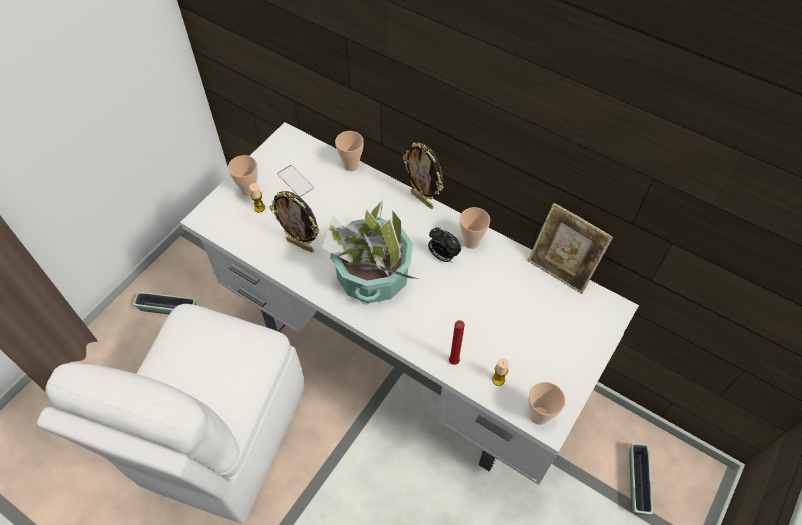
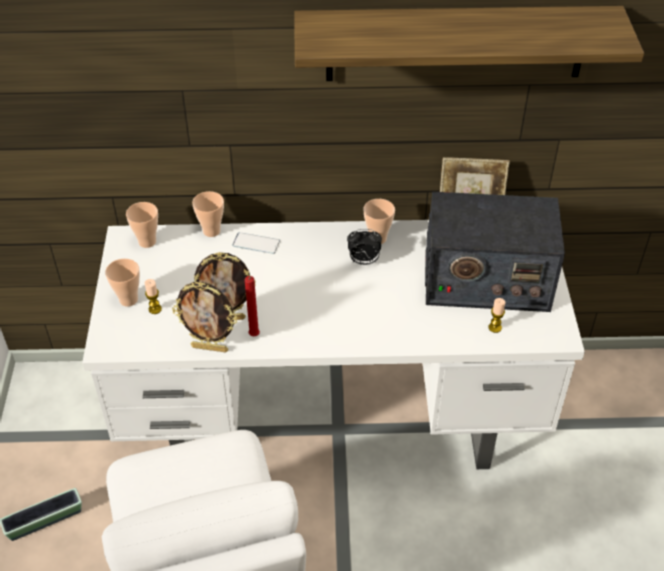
camera: 35 degrees left, 10 degrees down
(295, 181) = (169, 269): phone -> phone (256, 243)
(372, 275) = (317, 308): potted plant -> none
(422, 199) = (304, 227): picture frame -> picture frame (210, 348)
(452, 363) = (448, 336): red candle -> red candle (254, 336)
(529, 331) = (485, 280): none -> radio
(539, 415) = (548, 335): cup -> cup (147, 241)
(583, 105) = (455, 43): none -> shelf
(636, 482) = (610, 402): planter -> none

